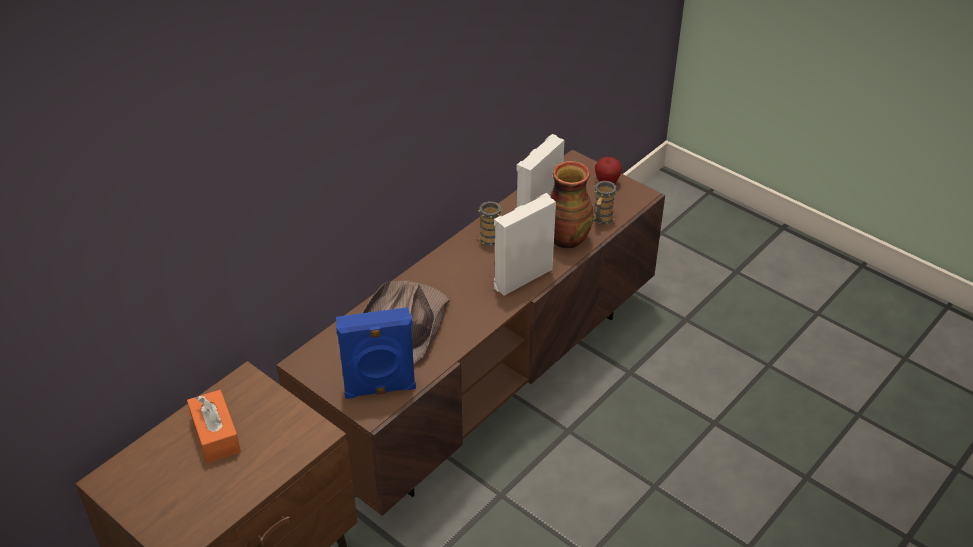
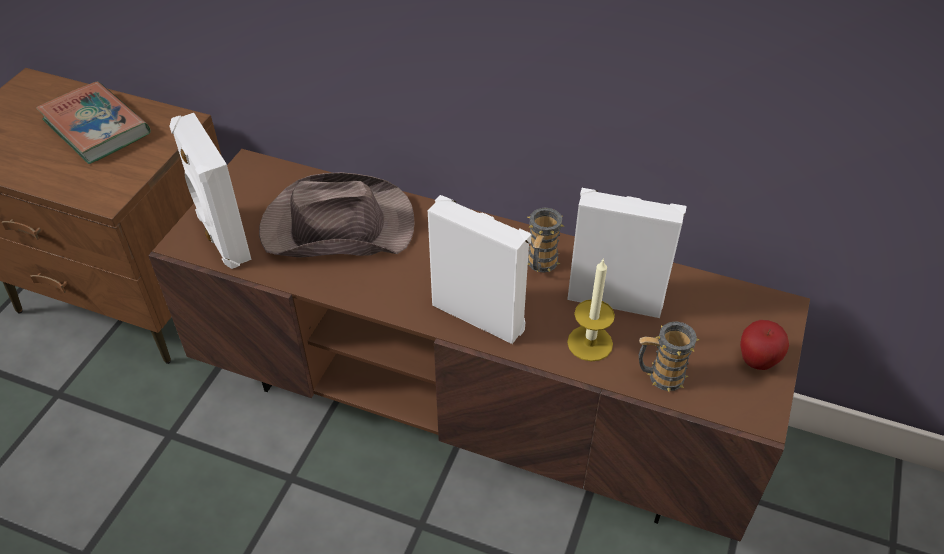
camera: 70 degrees right, 5 degrees up
(216, 435) = (96, 127): orange tissue box -> book
(380, 389) = (222, 238): blue speaker -> white speaker
(565, 239) = (590, 343): vase -> candle

